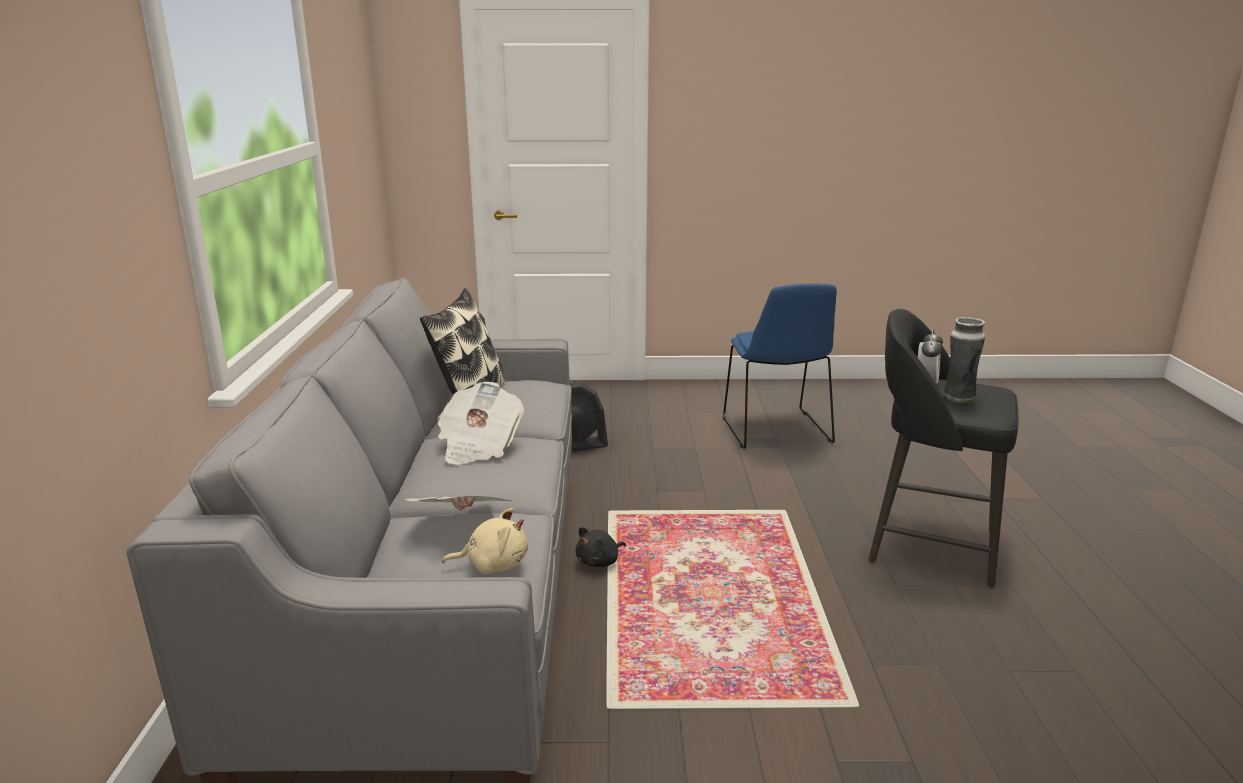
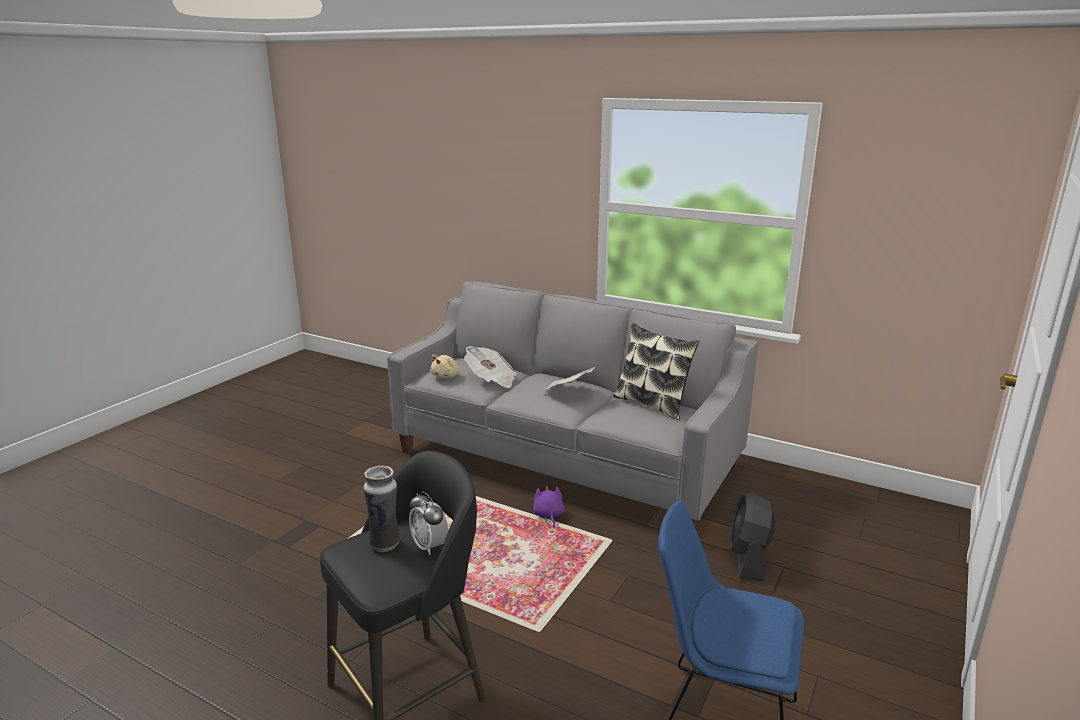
camera: 120 degrees right, 0 degrees up
(599, 561) = (548, 516): black plush toy -> purple plush toy

